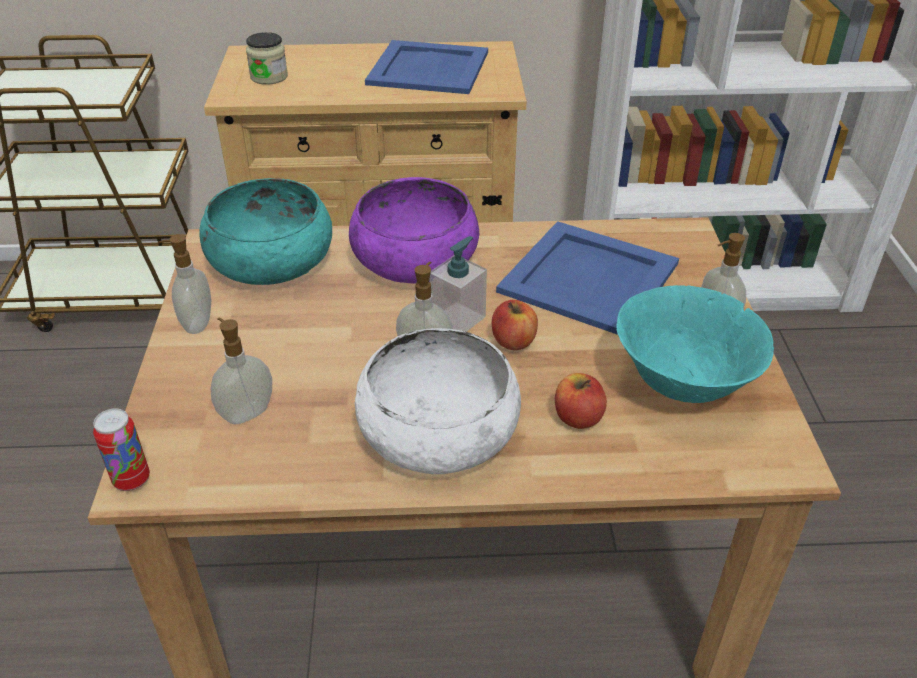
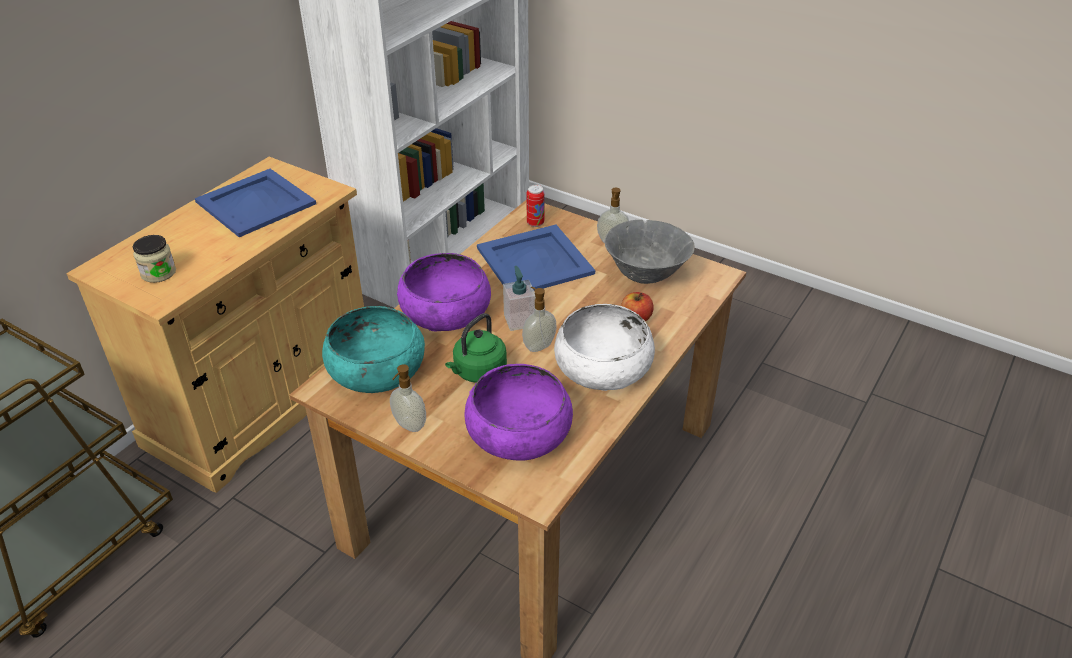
camera: 55 degrees left, 0 degrees up
(132, 480) = (532, 498): can -> can (535, 223)
(246, 412) = (518, 432): soap dispenser -> purple bowl
(330, 330) = (478, 372): none -> green kettle
(513, 341) = (559, 311): apple -> none
(682, 385) = (645, 276): turquoise bowl -> grey bowl

